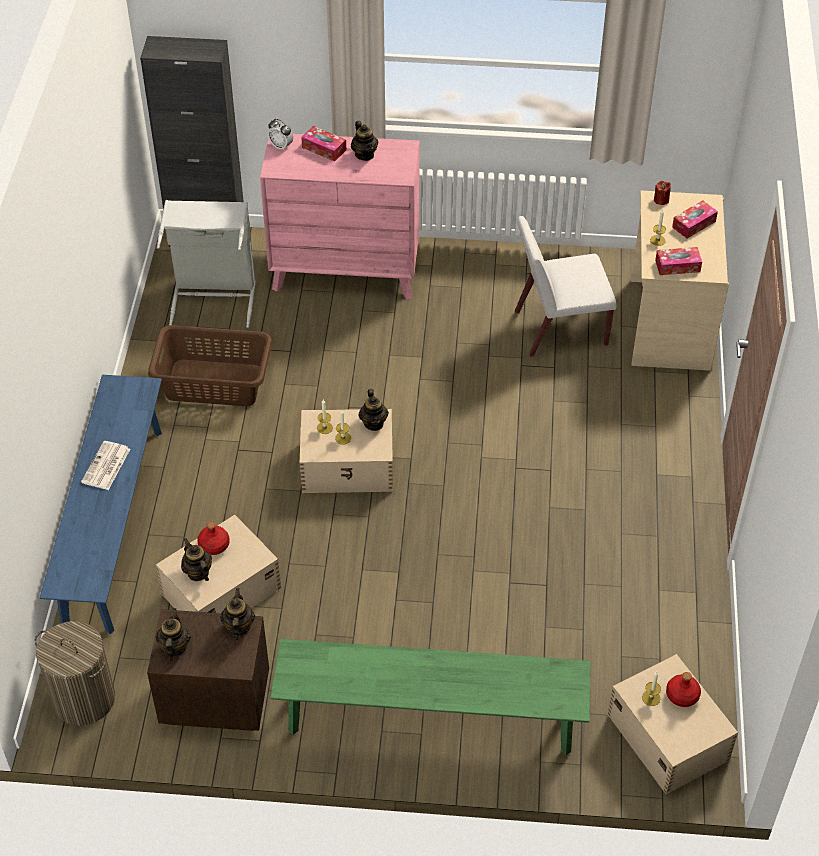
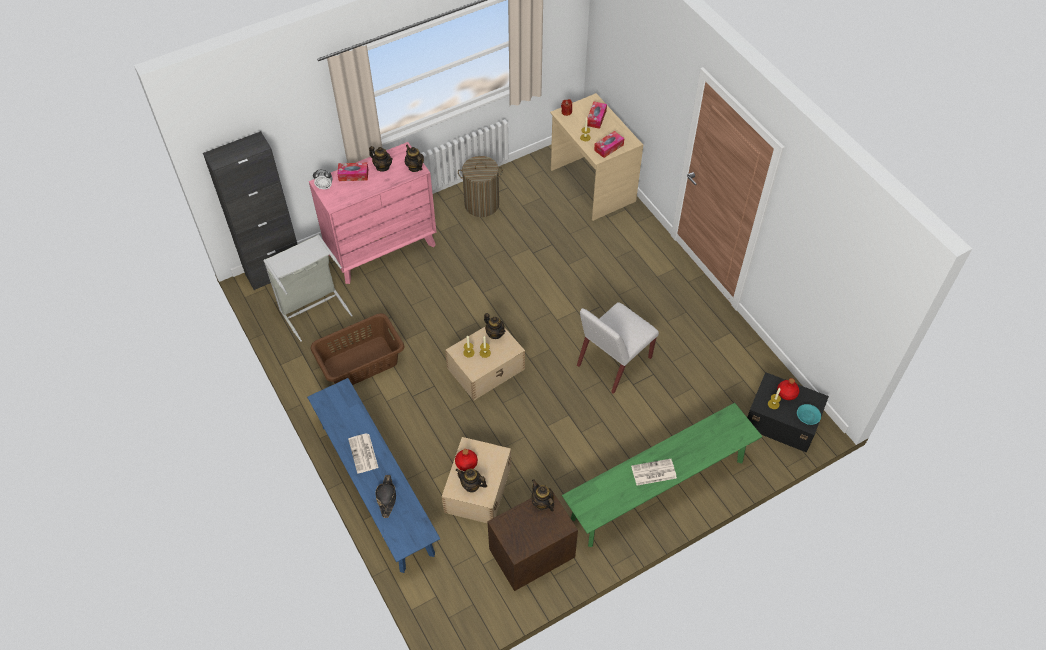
camera: 35 degrees left, 5 degrees up
(83, 699) = (453, 606): laundry basket -> laundry basket (481, 204)
(89, 526) = (387, 497): none -> black hat
(174, 647) = (516, 539): teapot -> teapot (415, 167)
(410, 679) = (653, 472): none -> newspaper
(559, 328) = (535, 219): white chair -> white chair (613, 362)
(667, 736) = (781, 420): beige storage box -> black storage box
(683, 739) = (807, 416): none -> turquoise bowl

